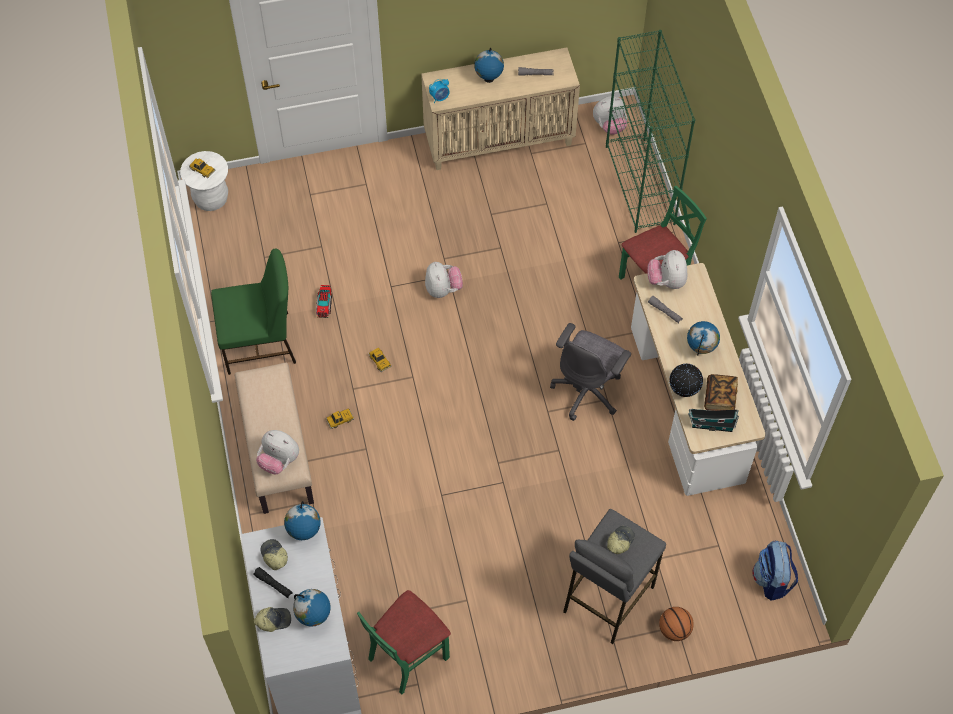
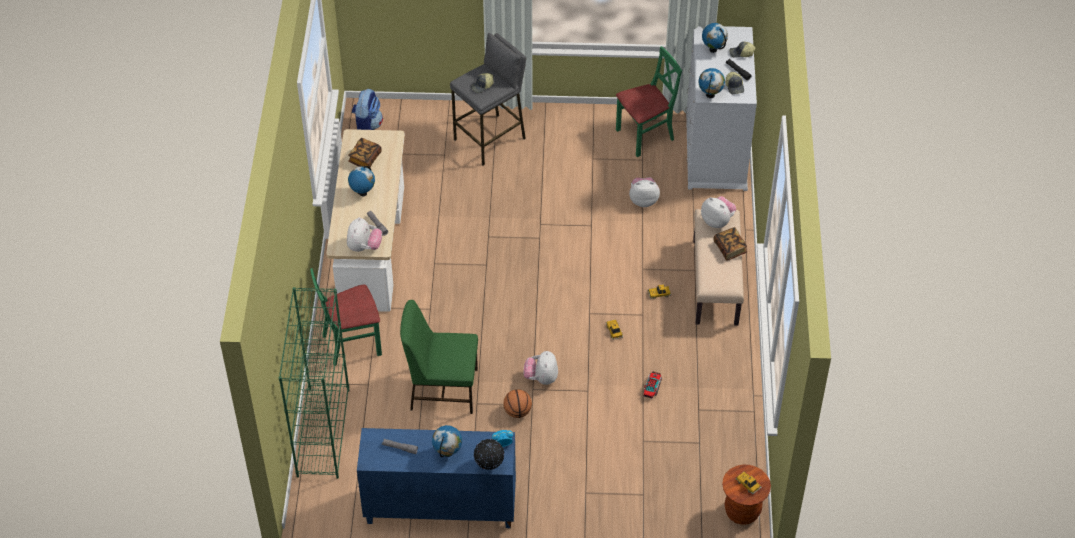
camera: 165 degrees left, 10 degrees down
(211, 199) = (742, 511): white stool -> brown stool
(258, 425) = (730, 249): none -> book
(260, 343) = (716, 367): green chair -> green chair (442, 388)
(499, 140) = (439, 508): beige cabinet -> blue cabinet
(588, 390) = (447, 272): grey office chair -> none
(609, 126) = (324, 498): plush toy -> plush toy (643, 200)
(674, 630) = (451, 113): basketball -> basketball (517, 412)
(683, 390) = (390, 169): globe -> globe (489, 465)
(710, 425) = (381, 143): toy house -> none

